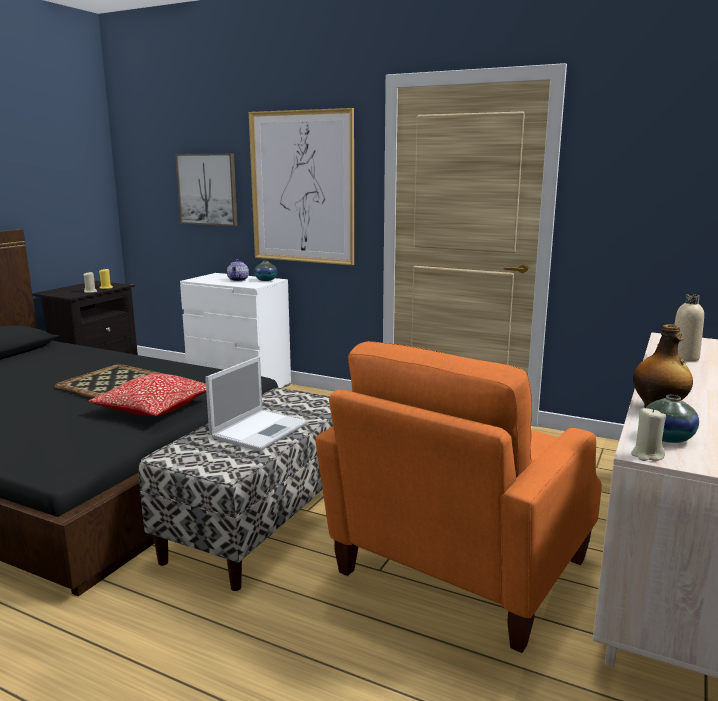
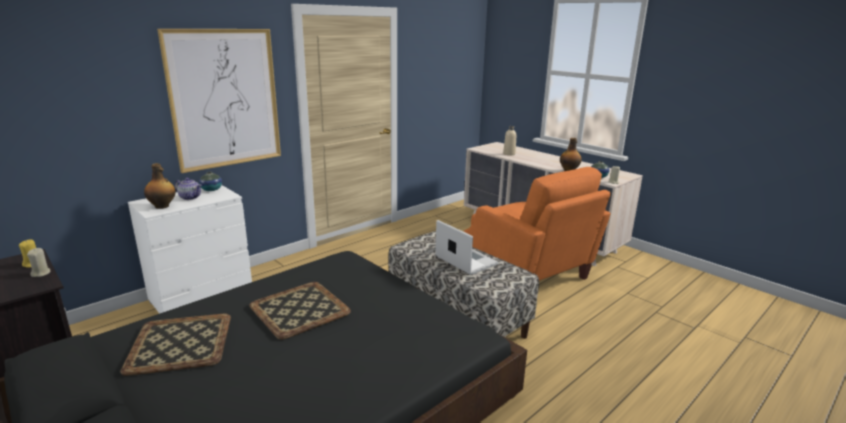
camera: 70 degrees left, 5 degrees up
(53, 363) = (179, 344): none -> tray
(154, 408) = (382, 295): pillow -> none
(207, 189) = (102, 114): picture -> none
(209, 279) = (162, 206): none -> bottle

